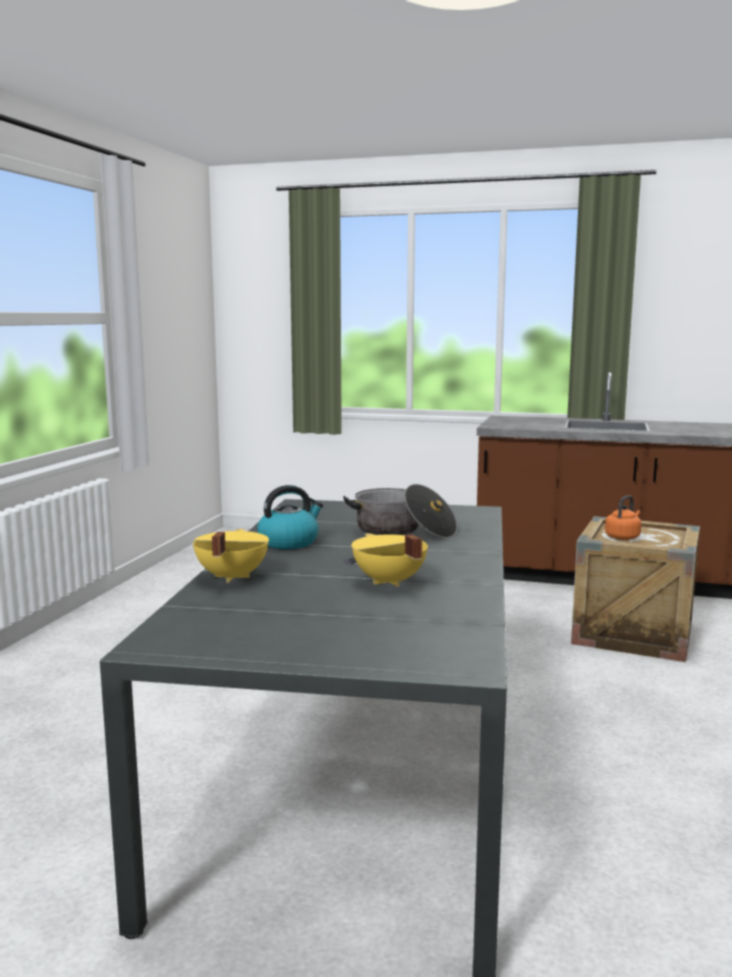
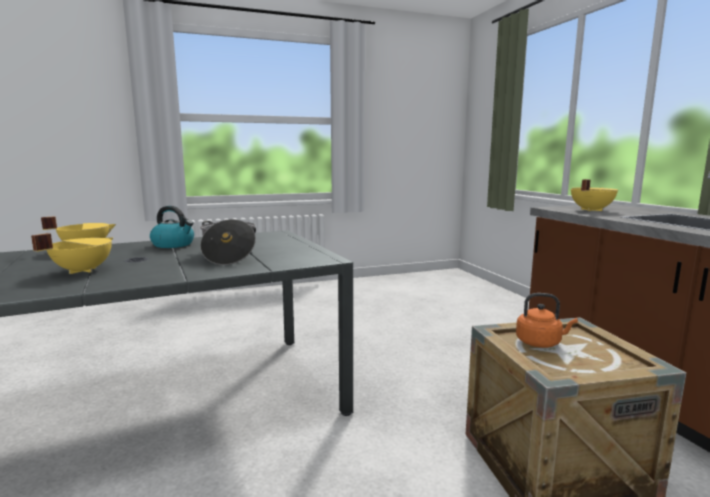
camera: 55 degrees right, 0 degrees up
(521, 424) = (590, 210): none -> yellow cooking pot

